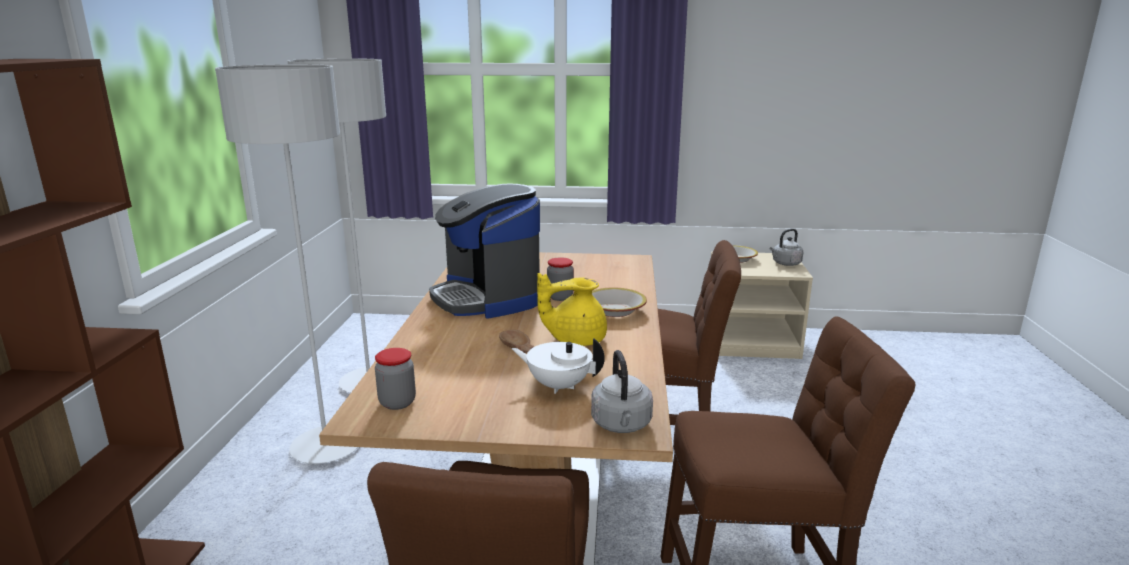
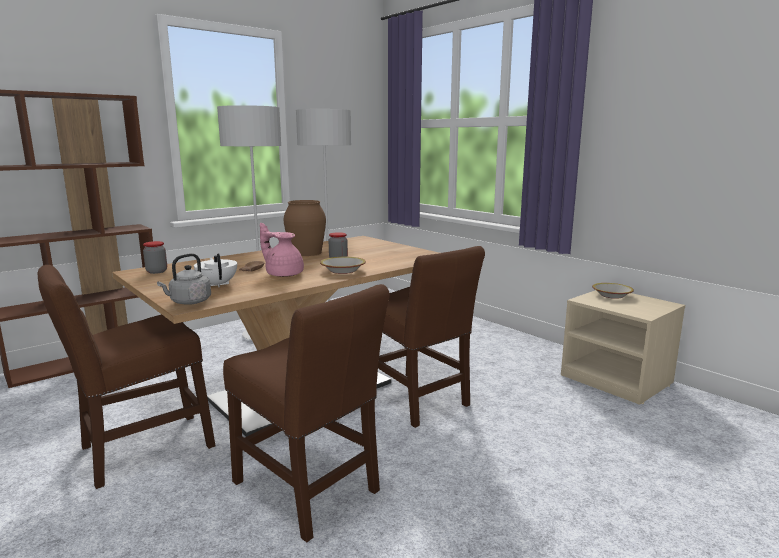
camera: 45 degrees right, 5 degrees down
(487, 298) = (306, 253): coffee machine -> brown vase
(575, 339) = (283, 274): yellow teapot -> pink teapot
(785, 264) = (651, 307): grey kettle -> none

